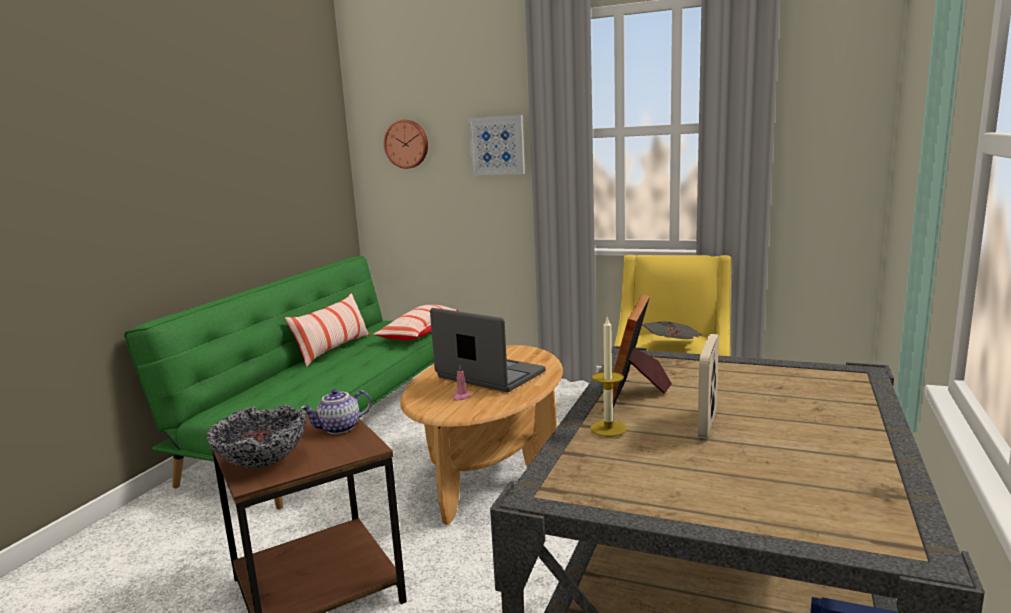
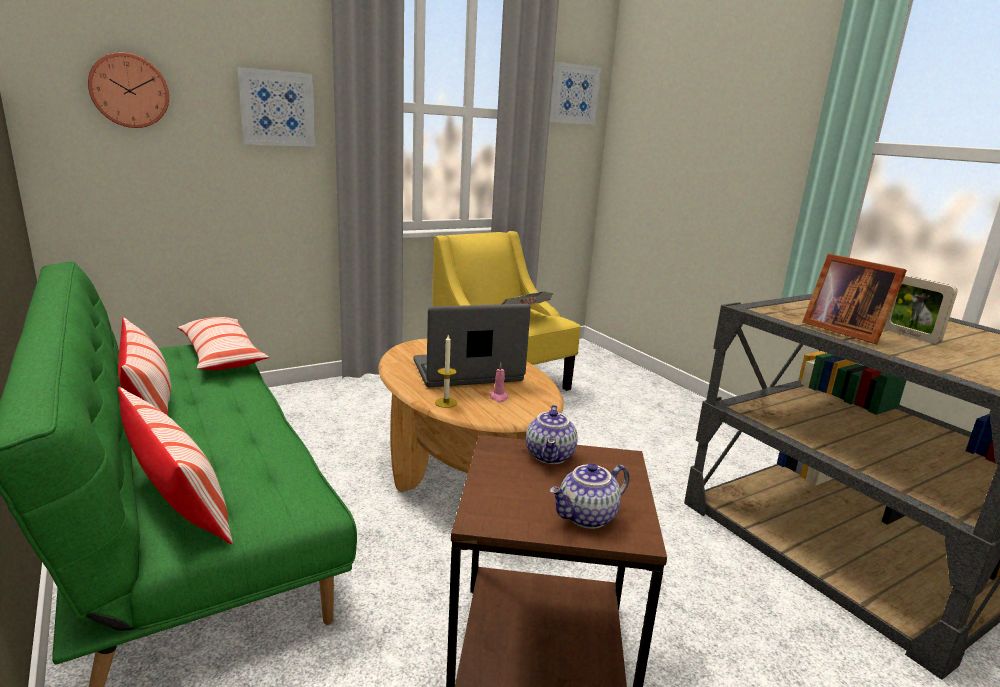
camera: 55 degrees left, 5 degrees up
(248, 396) = (178, 499): none -> pillow
(262, 462) = (587, 517): bowl -> teapot
(608, 428) = (906, 352): candle -> candle (446, 403)
(829, 91) = (574, 94): none -> picture

